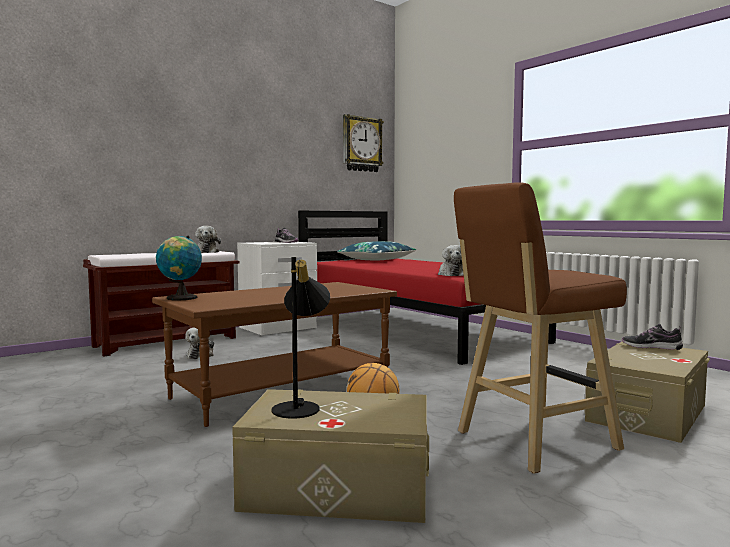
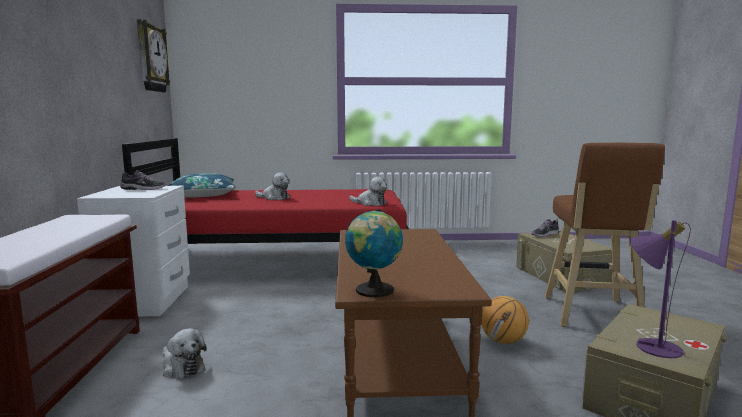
camera: 55 degrees left, 5 degrees up
(206, 252) = (80, 220): plush toy -> plush toy (274, 198)
(300, 406) = (650, 345): black table lamp -> purple table lamp

